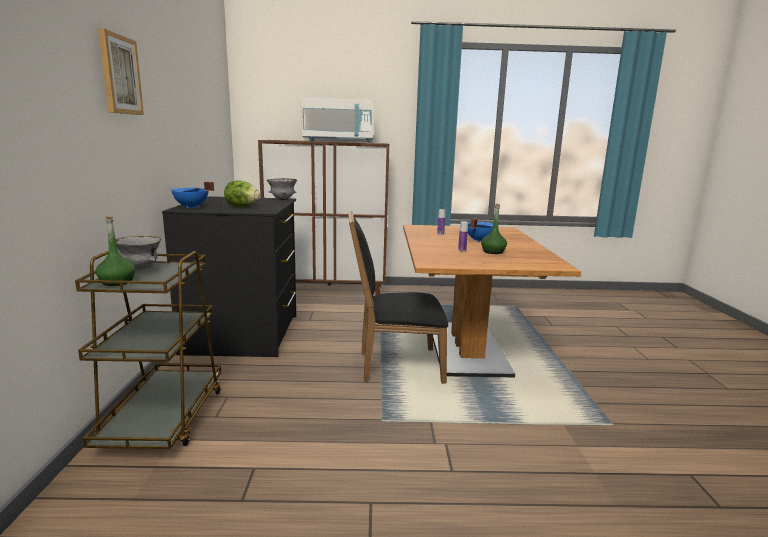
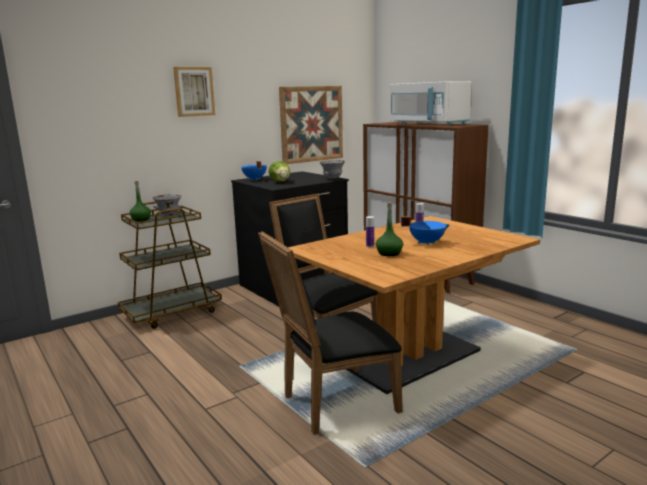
camera: 55 degrees right, 0 degrees up
(203, 138) = (311, 124): none -> picture
(508, 402) = (333, 404): none -> black chair

